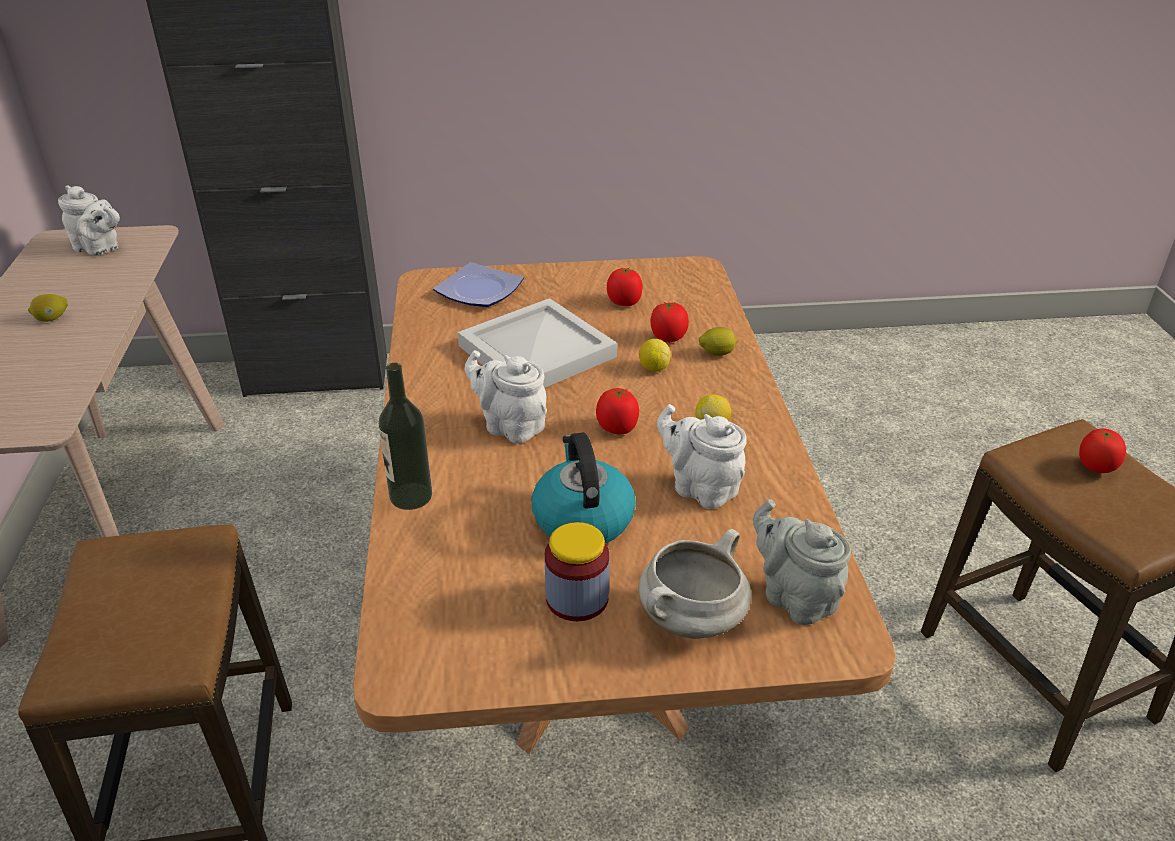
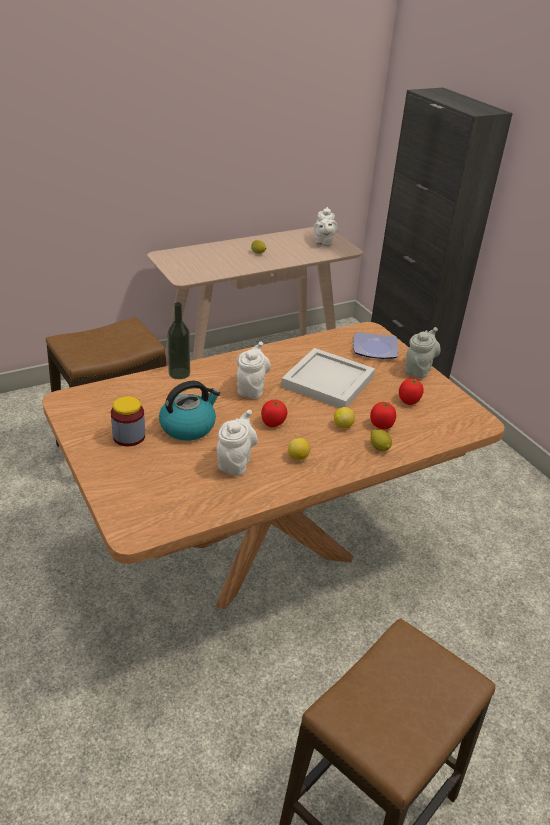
camera: 65 degrees right, 0 degrees up
(691, 621) = (127, 475): white cooking pot -> none
(795, 597) = (159, 510): grey teapot -> grey teapot (418, 369)
(1096, 466) = (426, 689): tomato -> none

